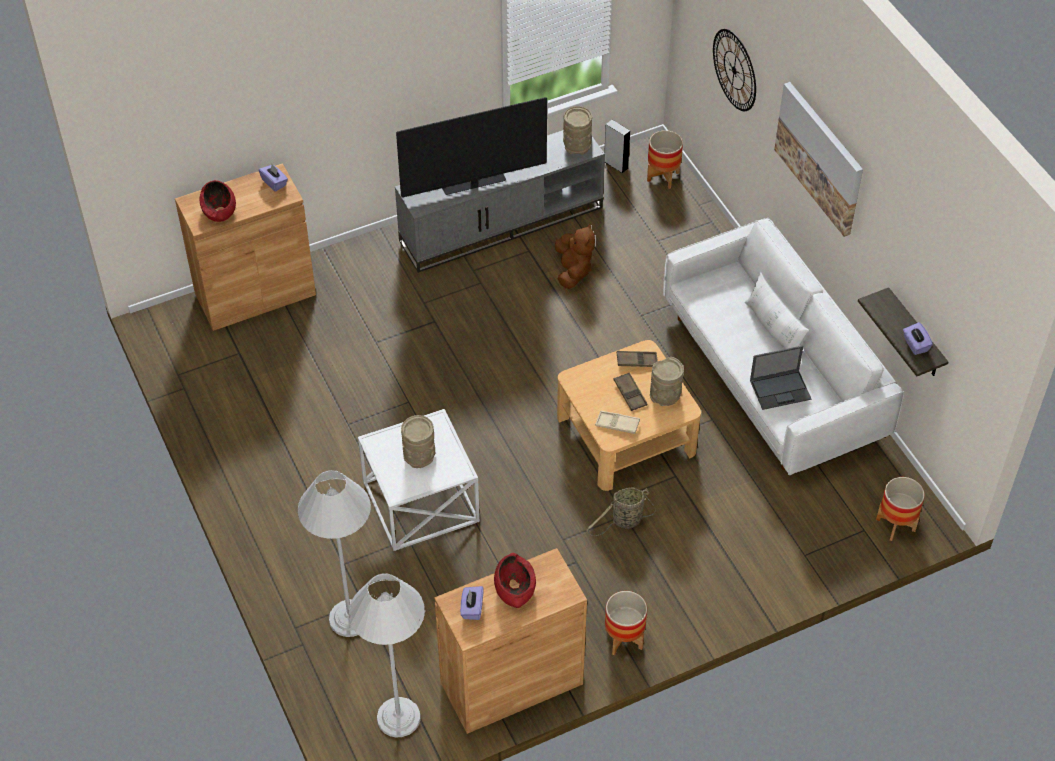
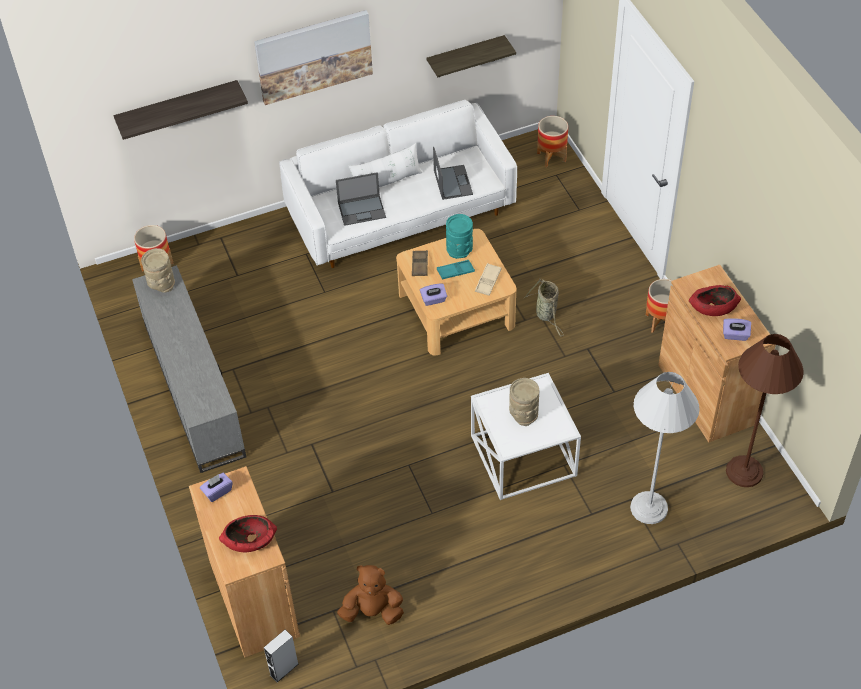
camera: 85 degrees left, 0 degrees up
(398, 717) = (744, 471): white floor lamp -> brown floor lamp
(474, 184) = (197, 363): television -> none
(573, 271) = (264, 337): brown plush toy -> brown plush toy (372, 611)
(616, 164) = (133, 300): grey speaker -> grey speaker (284, 669)
(630, 394) = (455, 271): brown tray -> turquoise tray
(665, 396) = (460, 249): beige vase -> turquoise vase
(723, 309) = (362, 210): none -> laptop
(734, 70) = (178, 108): wall clock -> shelf
(915, 345) = (487, 49): purple tissue box -> purple tissue box (433, 300)

